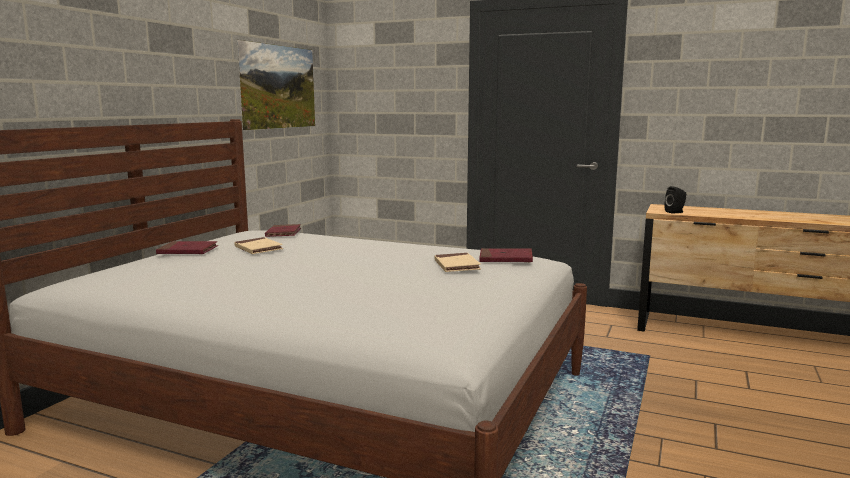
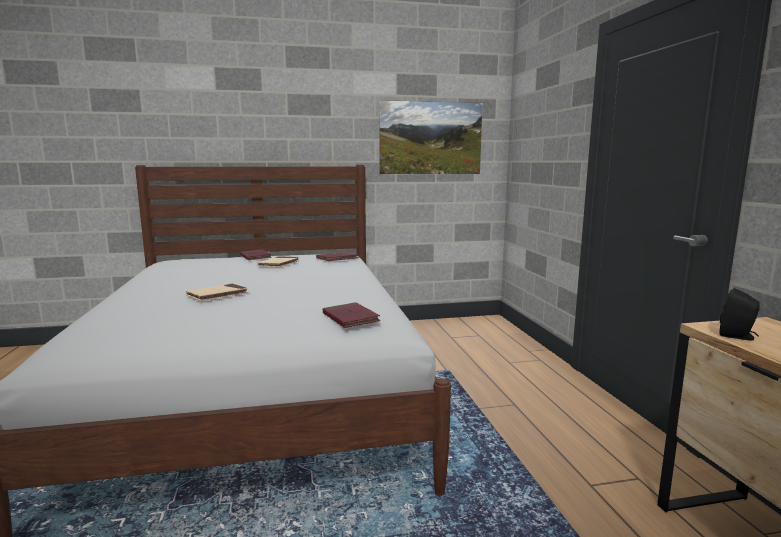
camera: 55 degrees right, 0 degrees up
(456, 266) = (294, 310): beige book -> beige book (217, 295)

